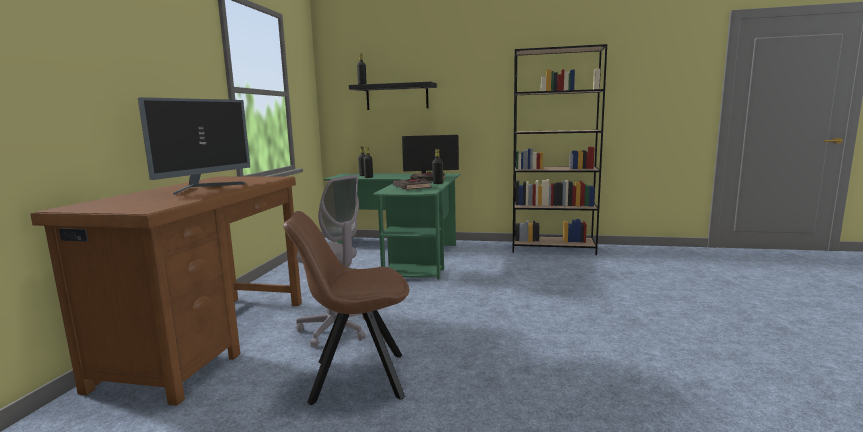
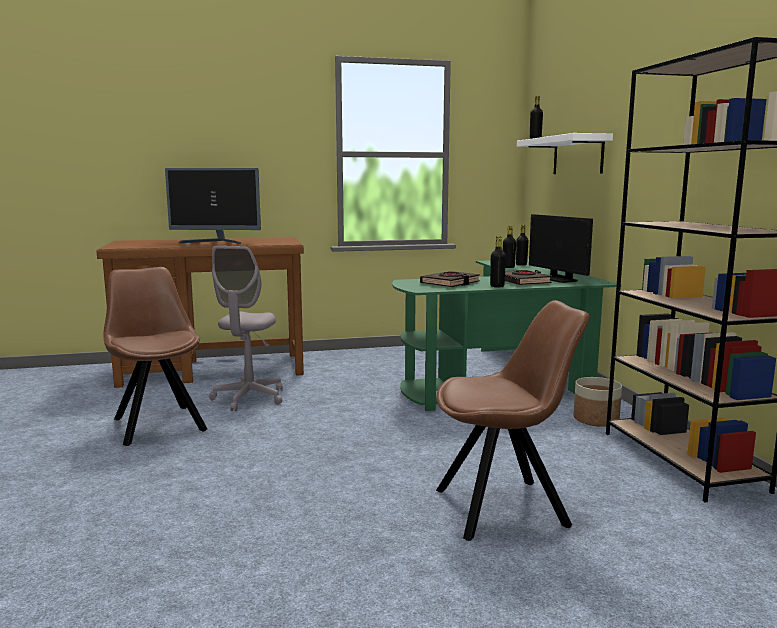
camera: 65 degrees right, 0 degrees up
(397, 97) = (577, 155): black shelf -> white shelf
(491, 250) = (596, 419): none -> planter
(592, 287) = (502, 508): none -> brown chair

